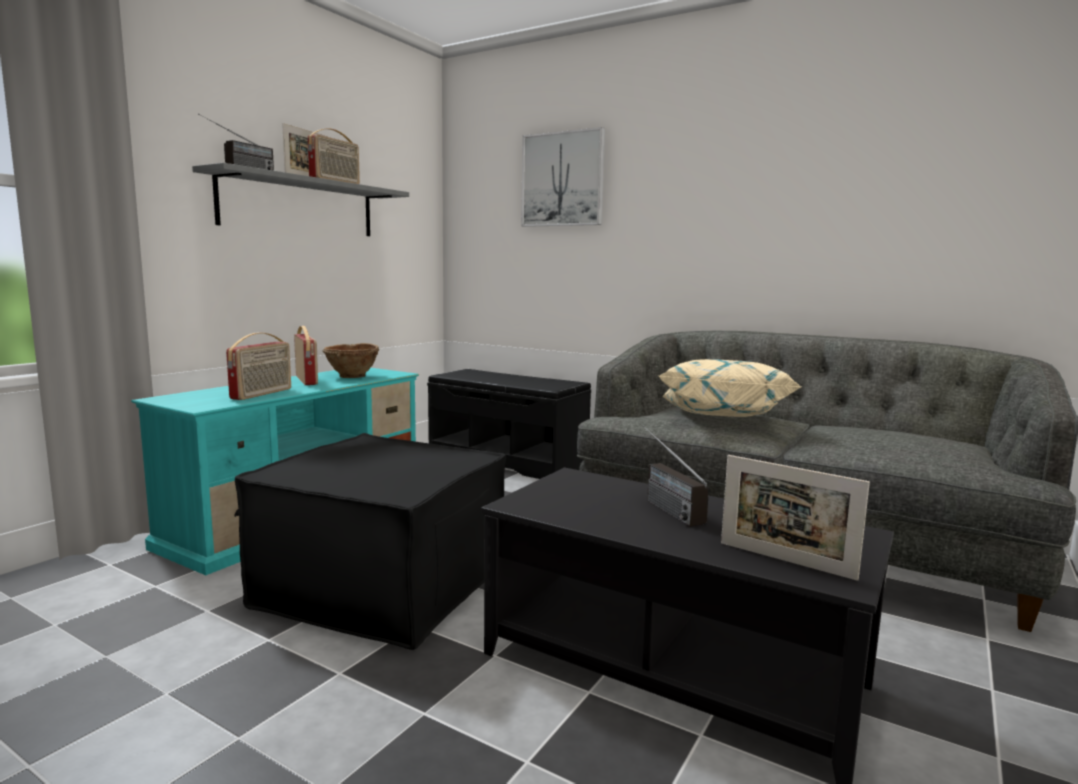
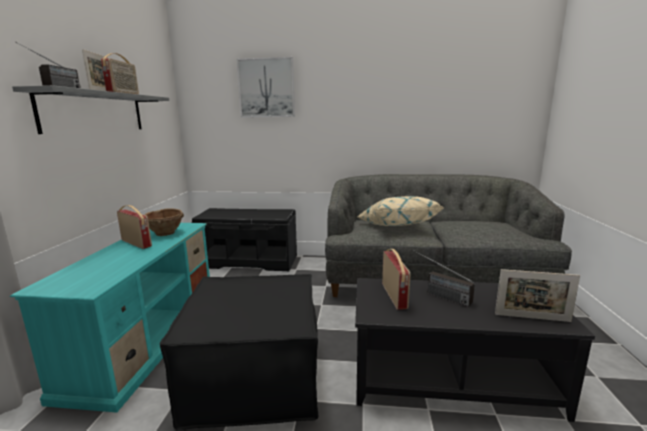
camera: 25 degrees left, 5 degrees up
(262, 394) = (122, 264): radio -> radio (395, 296)

